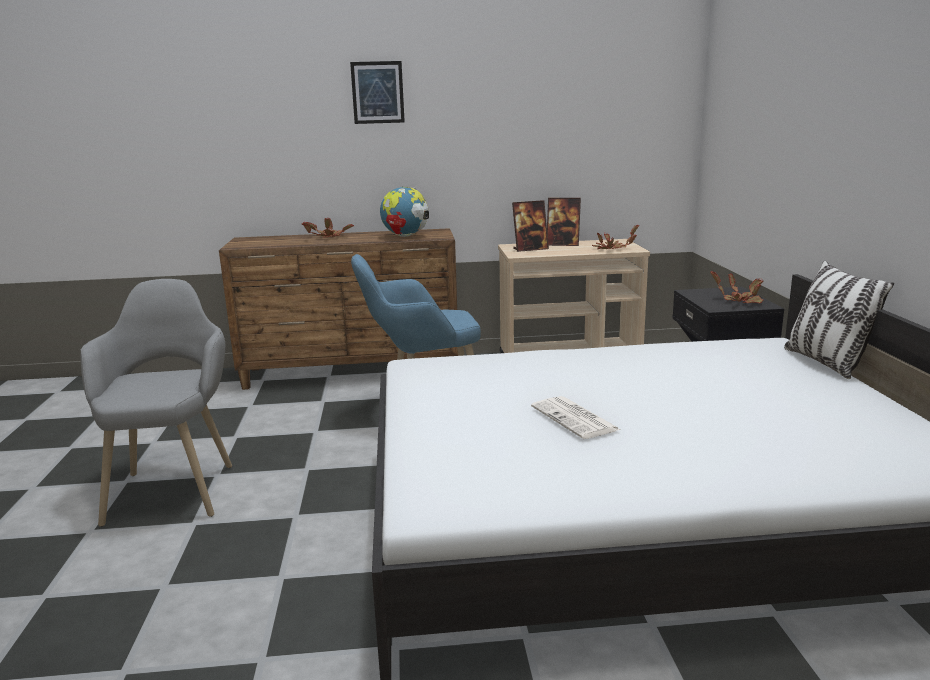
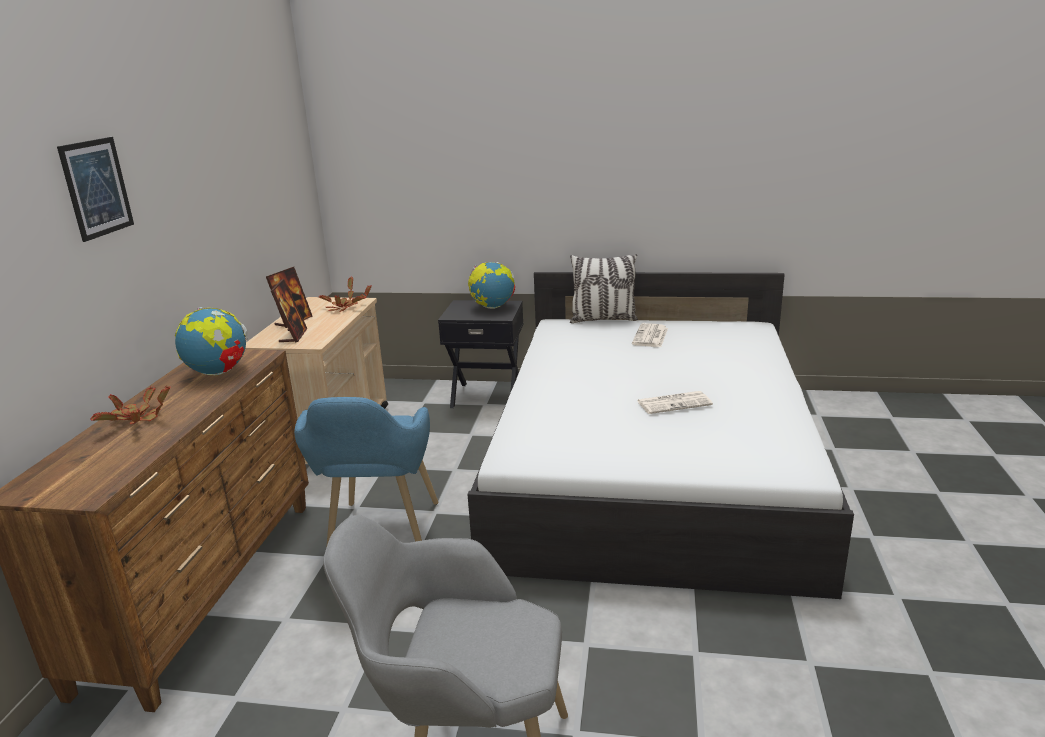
camera: 75 degrees left, 5 degrees up
(740, 301) = (492, 307): potted plant -> globe
(795, 392) = (650, 336): none -> newspaper

